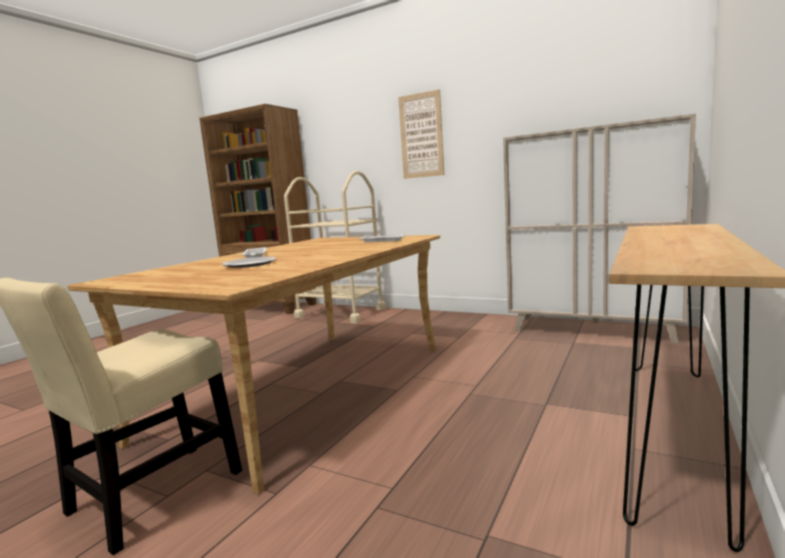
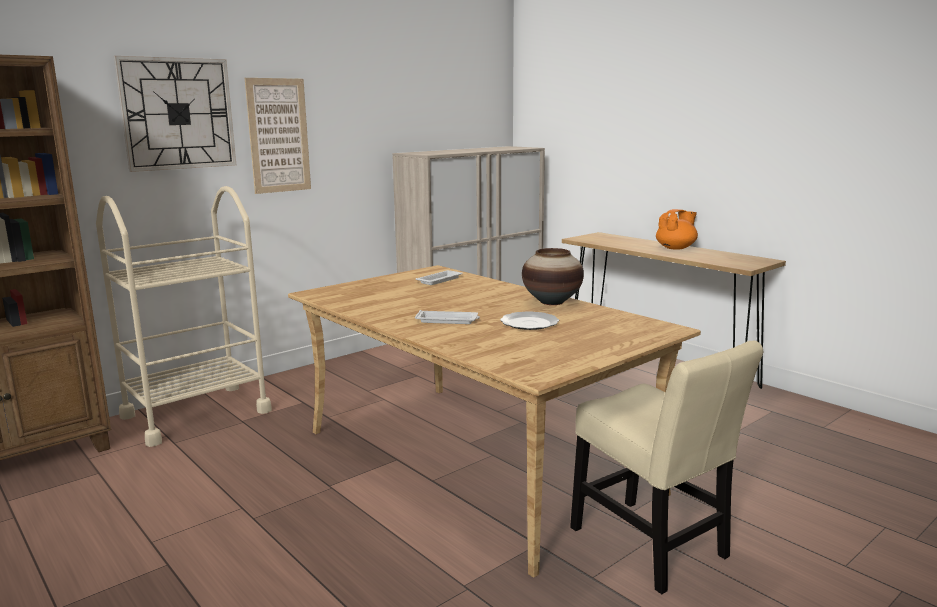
camera: 70 degrees left, 5 degrees up
(327, 259) = (552, 302): none -> vase
(360, 128) = (178, 114): none -> wall clock
(698, 242) = (676, 248): none -> orange teapot

